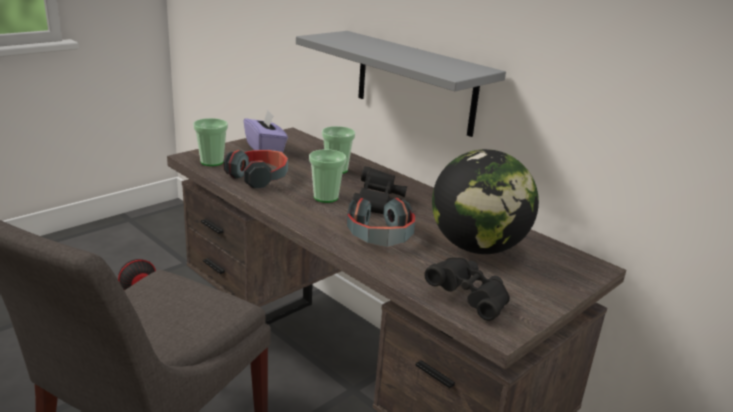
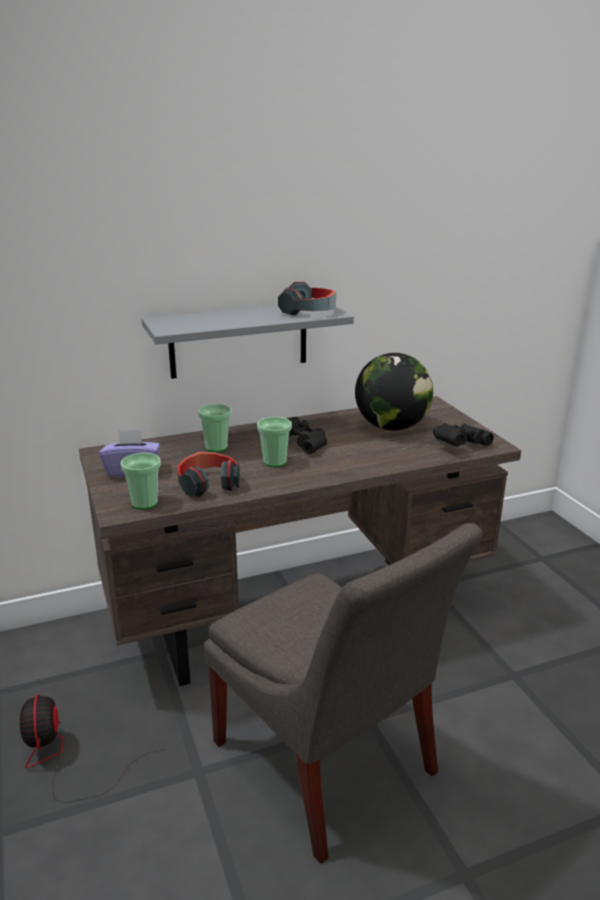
camera: 65 degrees left, 0 degrees up
(380, 236) = (359, 454): headphones -> headphones (309, 311)

